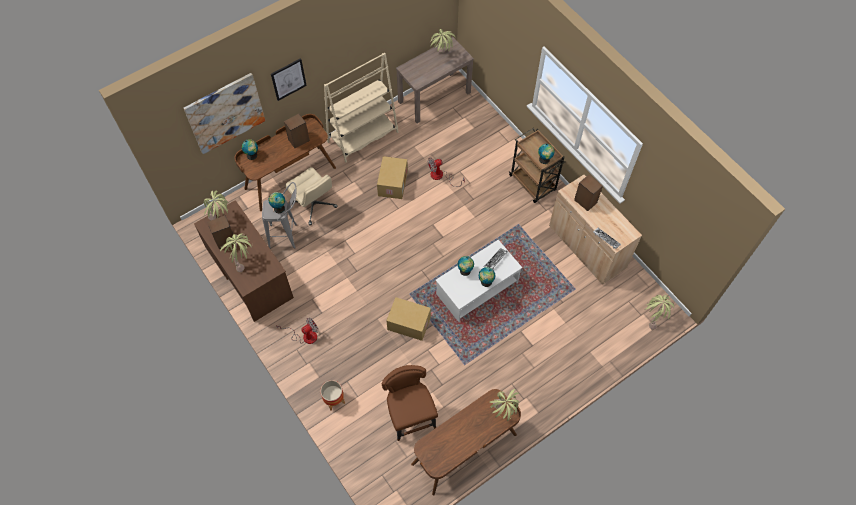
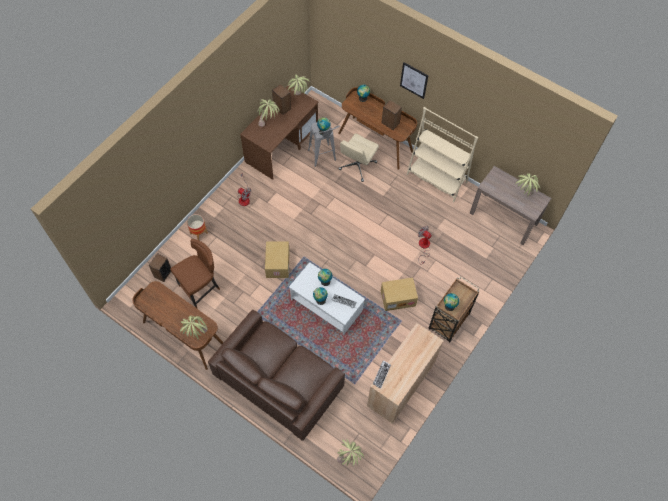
camera: 70 degrees right, 0 degrees up
(225, 113) = (364, 53): picture -> none
(392, 183) = (401, 213): cardboard box -> cardboard box (398, 297)
(550, 361) = (279, 379): none -> brown sofa
(585, 201) = (414, 348): speaker -> speaker (162, 273)

